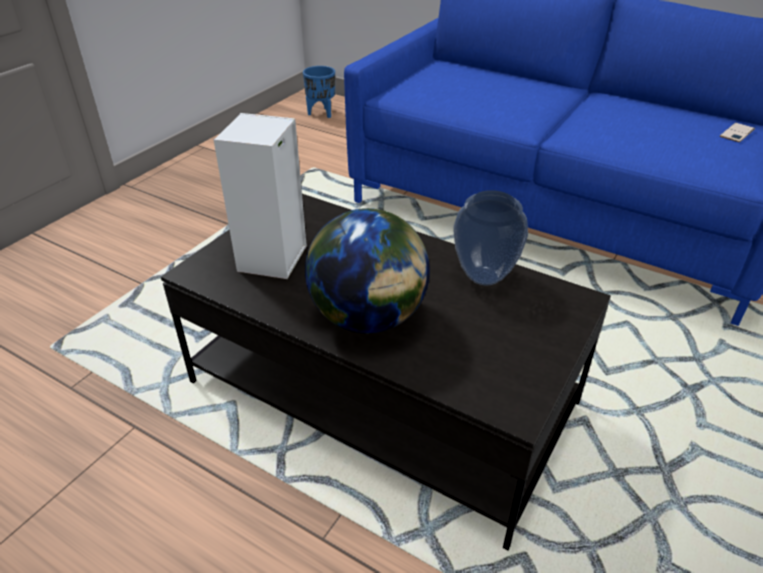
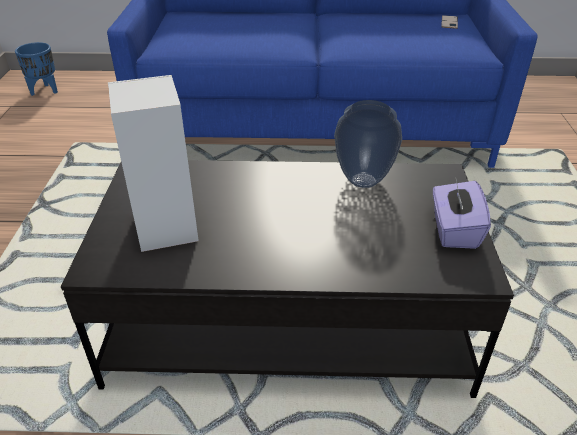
camera: 30 degrees left, 0 degrees up
(369, 317) = (303, 247): globe -> none
(531, 357) = (453, 230): none -> purple tissue box

